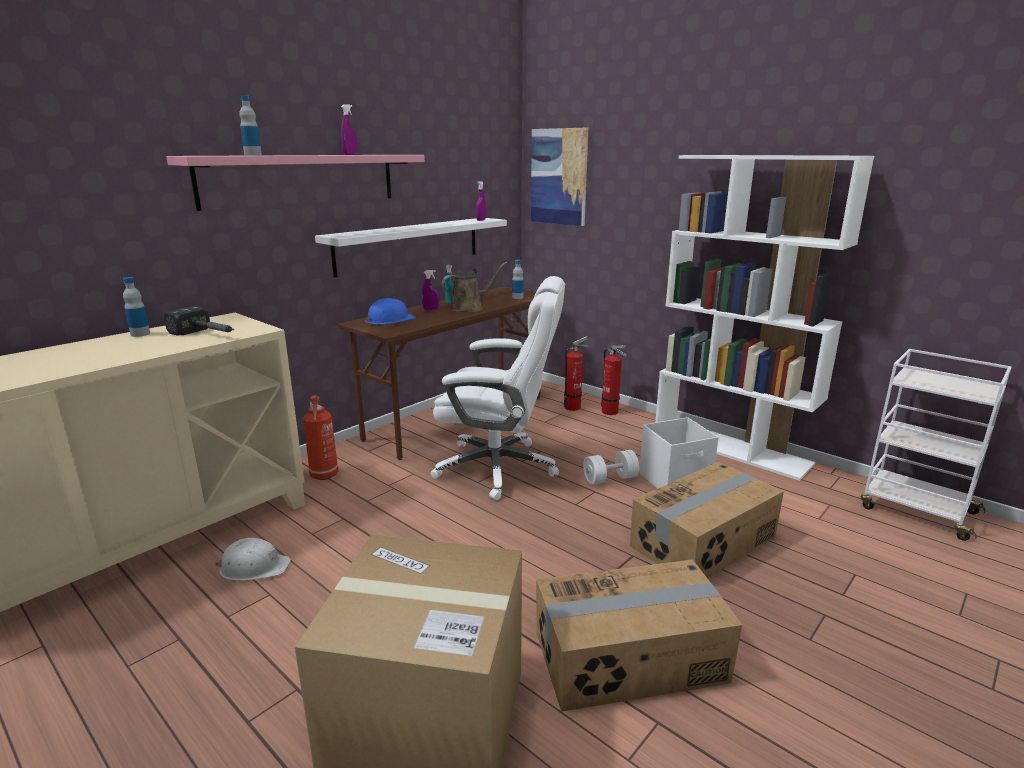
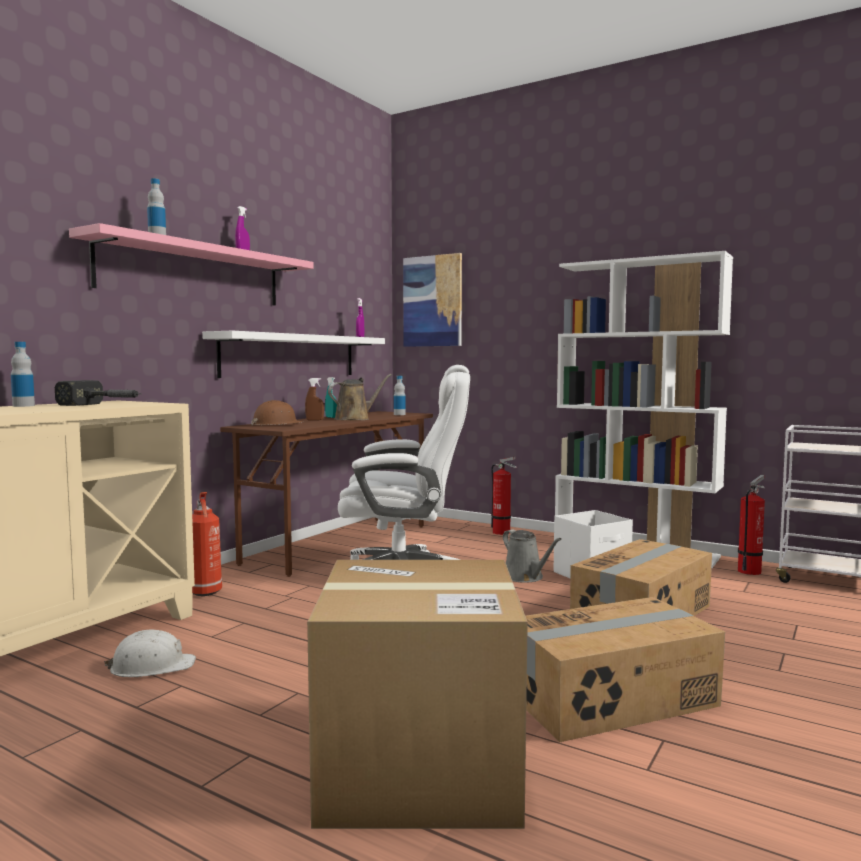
camera: 10 degrees left, 15 degrees down
(390, 320) = (276, 424): blue hard hat -> brown hard hat
(431, 309) = (314, 420): purple spray bottle -> brown spray bottle
(574, 407) = (462, 530): fire extinguisher -> fire extinguisher (750, 571)
(610, 479) = (525, 577): white dumbbell -> grey watering can

